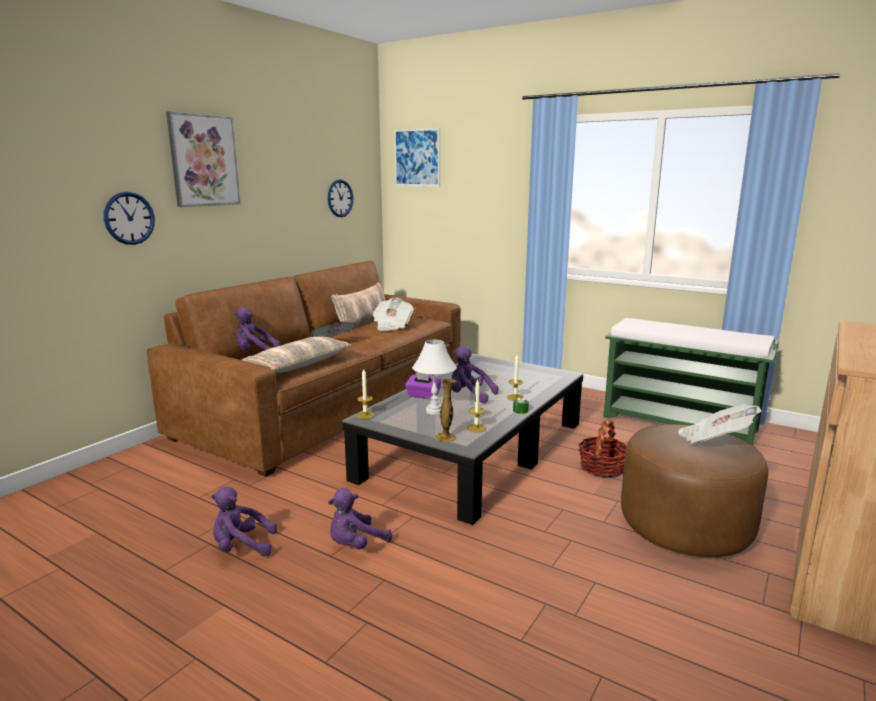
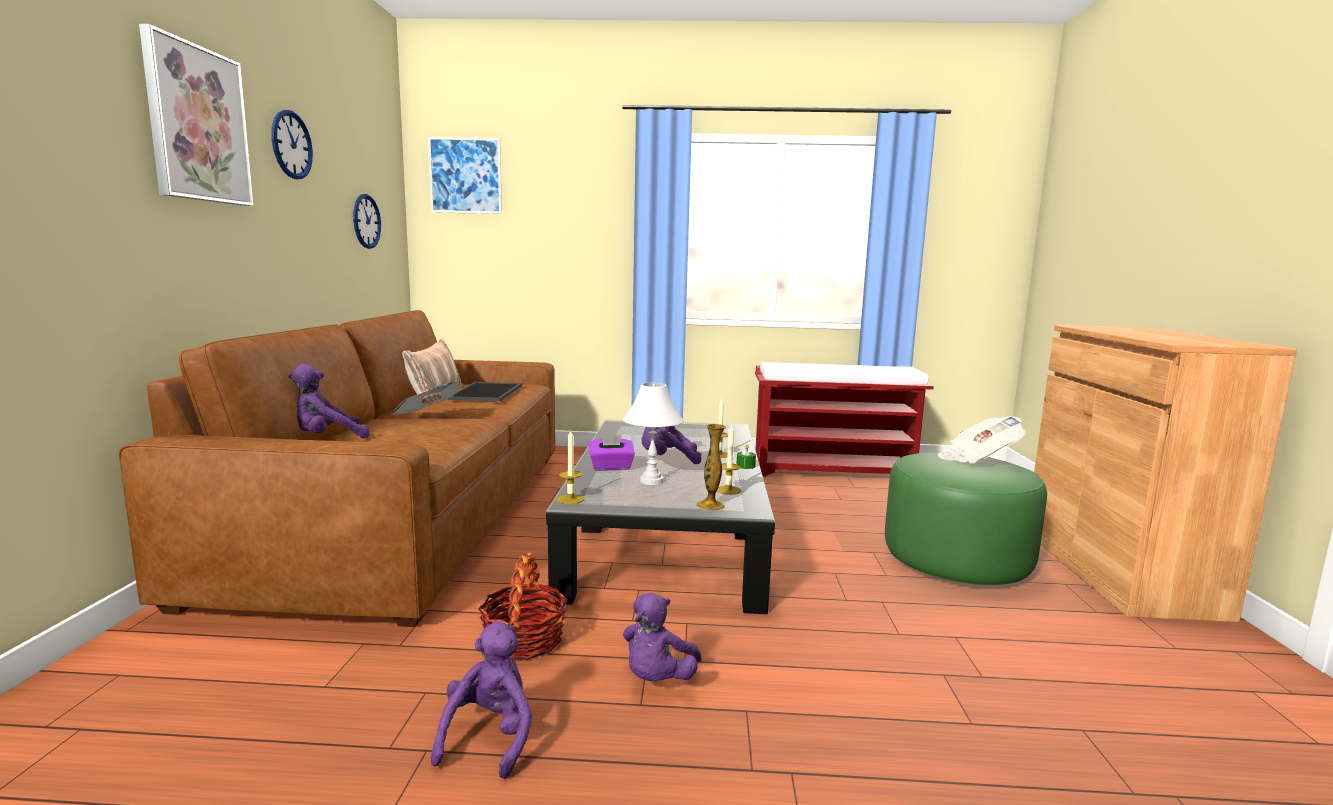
camera: 30 degrees left, 5 degrees down
(129, 218) = (79, 201): wall clock -> wall clock (291, 145)
(241, 547) = (489, 737): purple plush toy -> purple plush toy turned 135 degrees clockwise
(298, 364) = (425, 444): pillow -> none
(392, 326) = (488, 392): newspaper -> tray
(602, 468) = (819, 524): basket -> basket (524, 640)
(680, 423) = (833, 470): green bench -> red bench
(685, 526) = (956, 561): brown ottoman -> green ottoman

